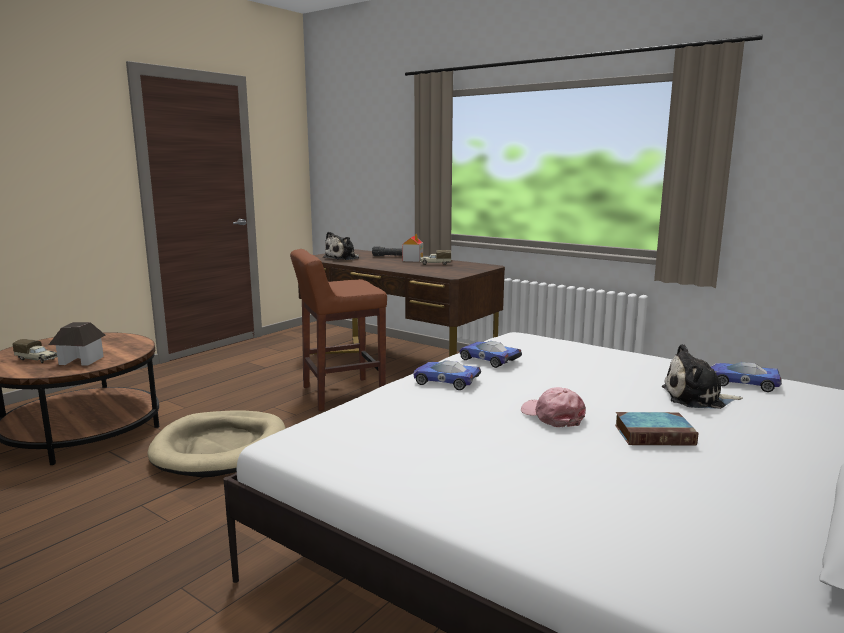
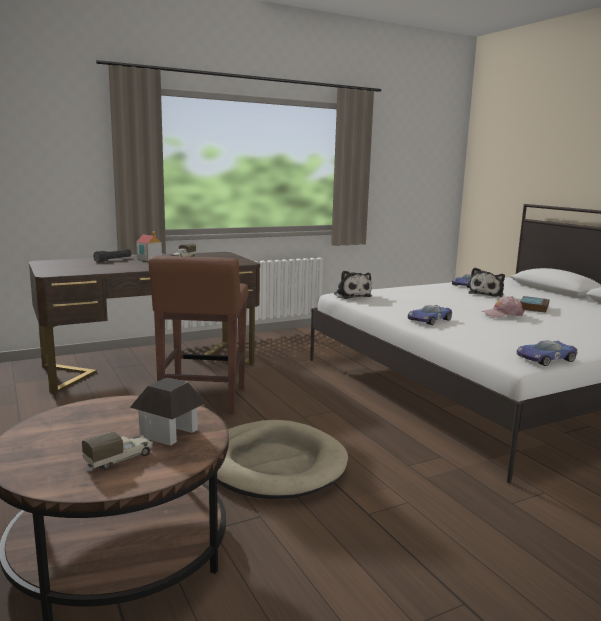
camera: 65 degrees left, 0 degrees up
(343, 258) = (85, 268): plush toy -> plush toy (351, 295)
(488, 359) = (395, 306): toy car -> toy car (544, 358)

